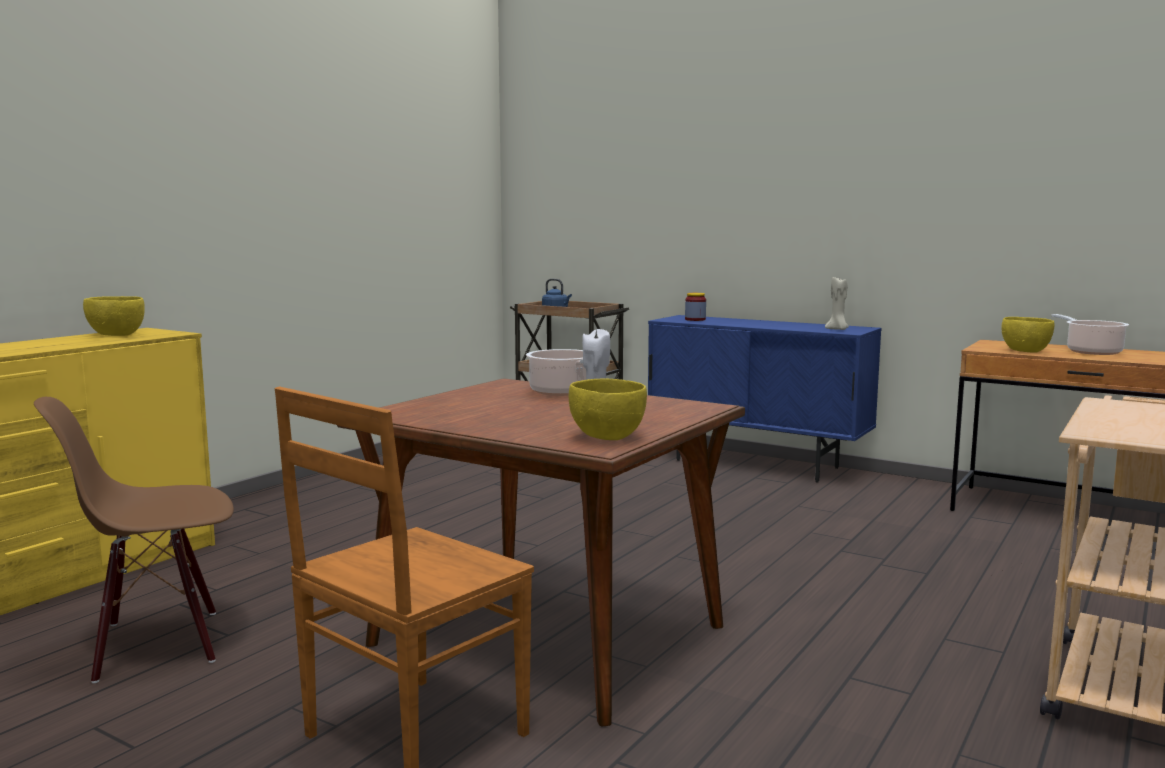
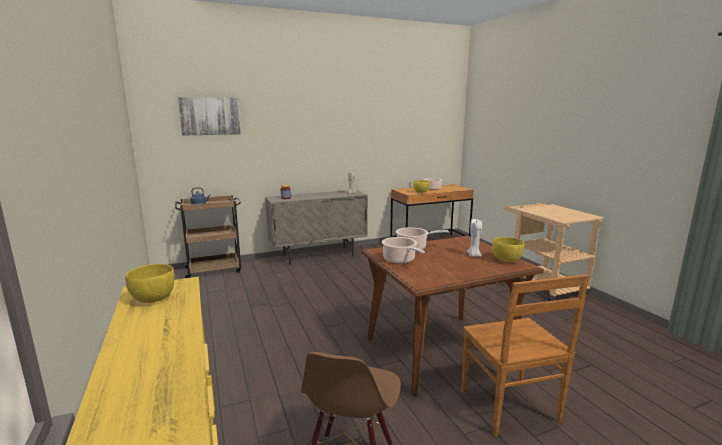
camera: 55 degrees left, 5 degrees up
(478, 395) = (400, 260): none -> cooking pot
(603, 155) = (210, 116): none -> picture
(757, 464) = (318, 256): blue cabinet -> beige cabinet

